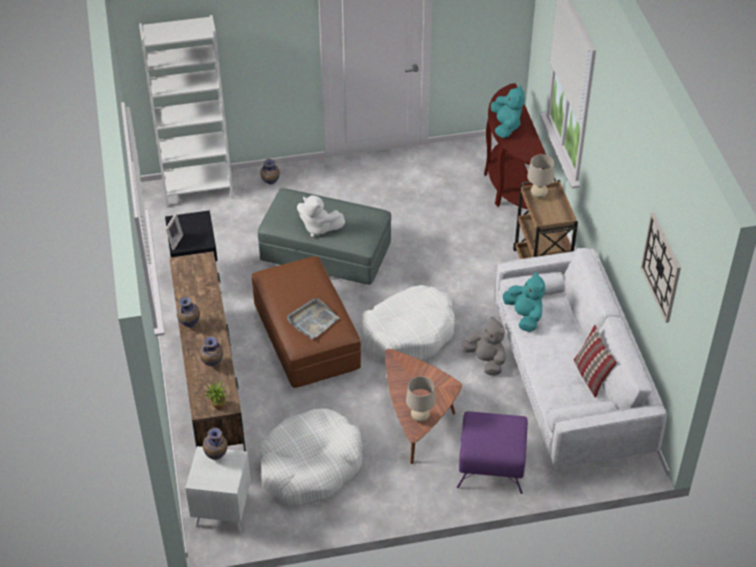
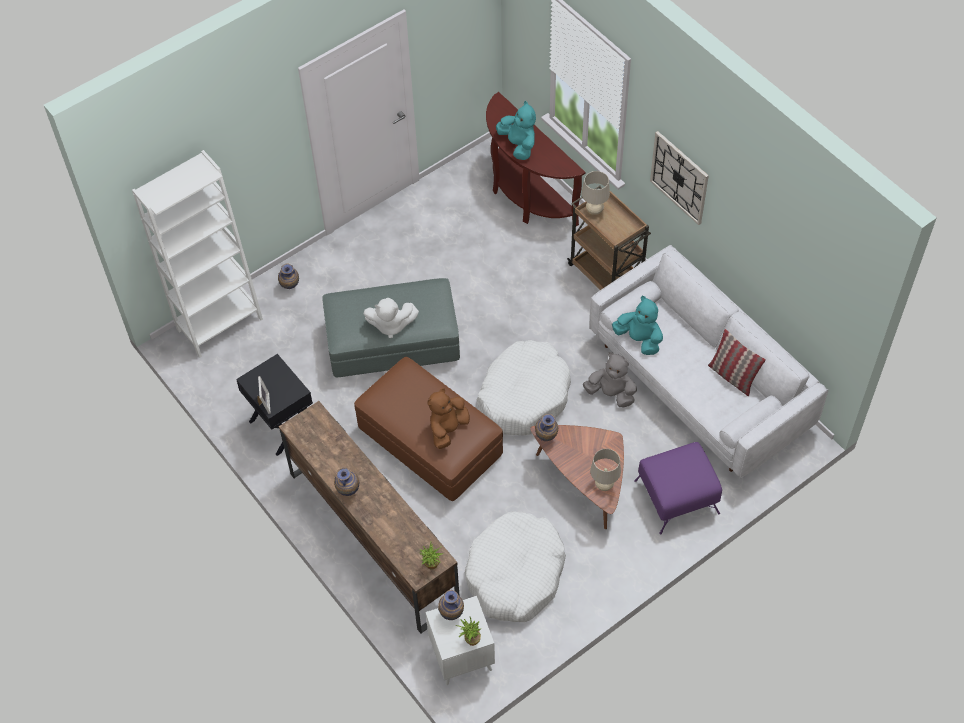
camera: 25 degrees left, 10 degrees up
(212, 365) = (398, 525): vase -> vase (546, 438)
(218, 482) = (470, 639): none -> potted plant
(312, 320) = (448, 429): grey tray -> brown plush toy
(661, 267) = (791, 261): wall clock -> wall clock (679, 177)

